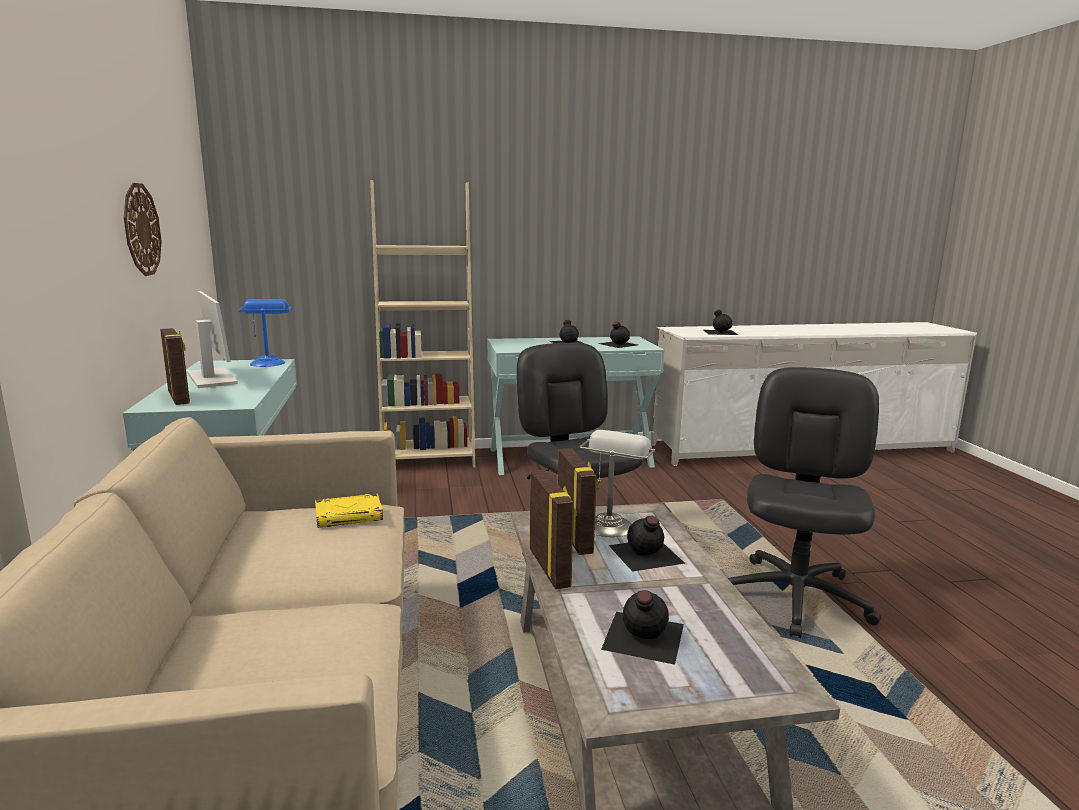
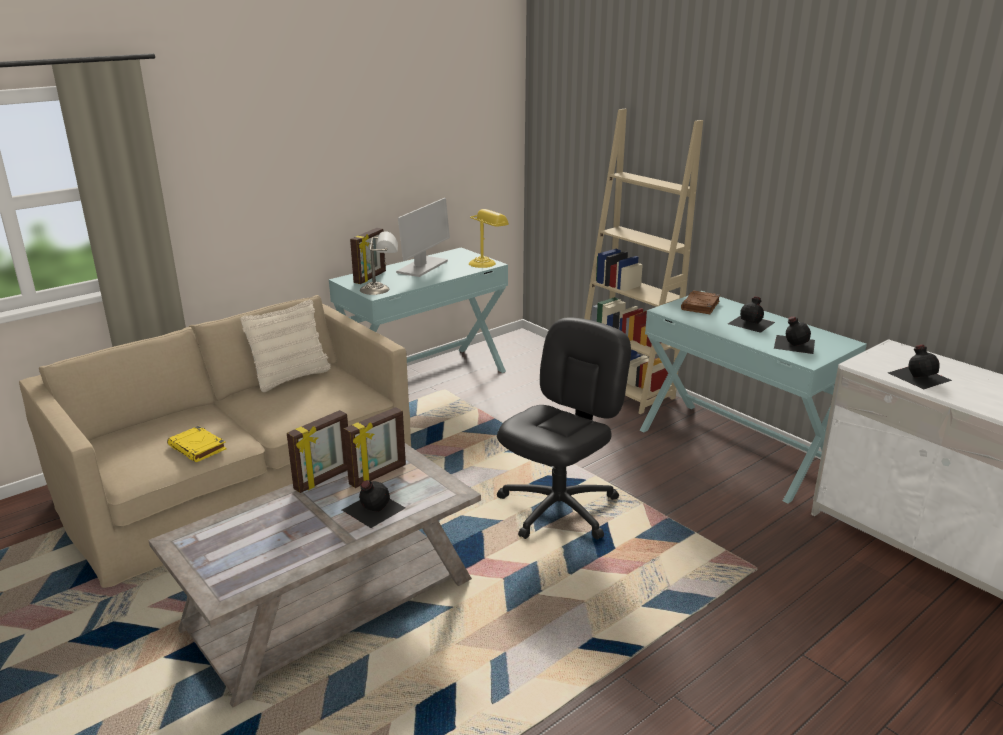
camera: 60 degrees right, 10 degrees up
(141, 229) = (390, 154): wall clock -> none
(236, 537) = (291, 378): none -> beige pillow
(268, 362) = (486, 262): blue table lamp -> yellow table lamp
(349, 515) = (346, 394): yellow book -> yellow book (198, 448)
(516, 343) = (700, 306): none -> brown book
(611, 522) = (418, 482): white table lamp -> white table lamp (381, 289)
(642, 636) = (254, 533): black bottle -> none
(796, 597) = (576, 660): black office chair -> none

